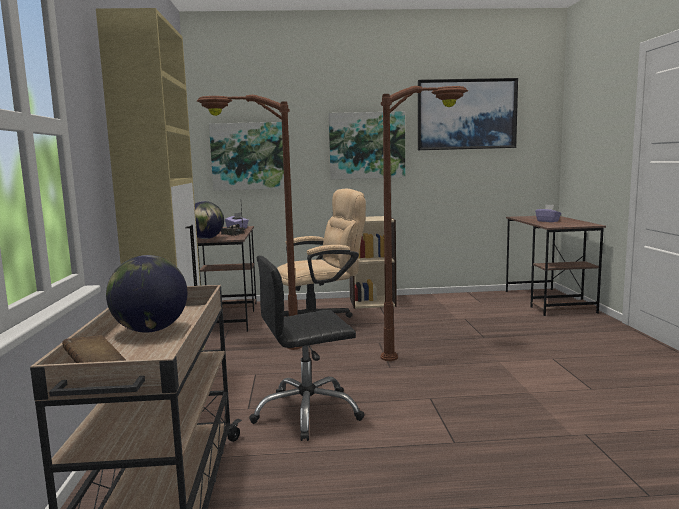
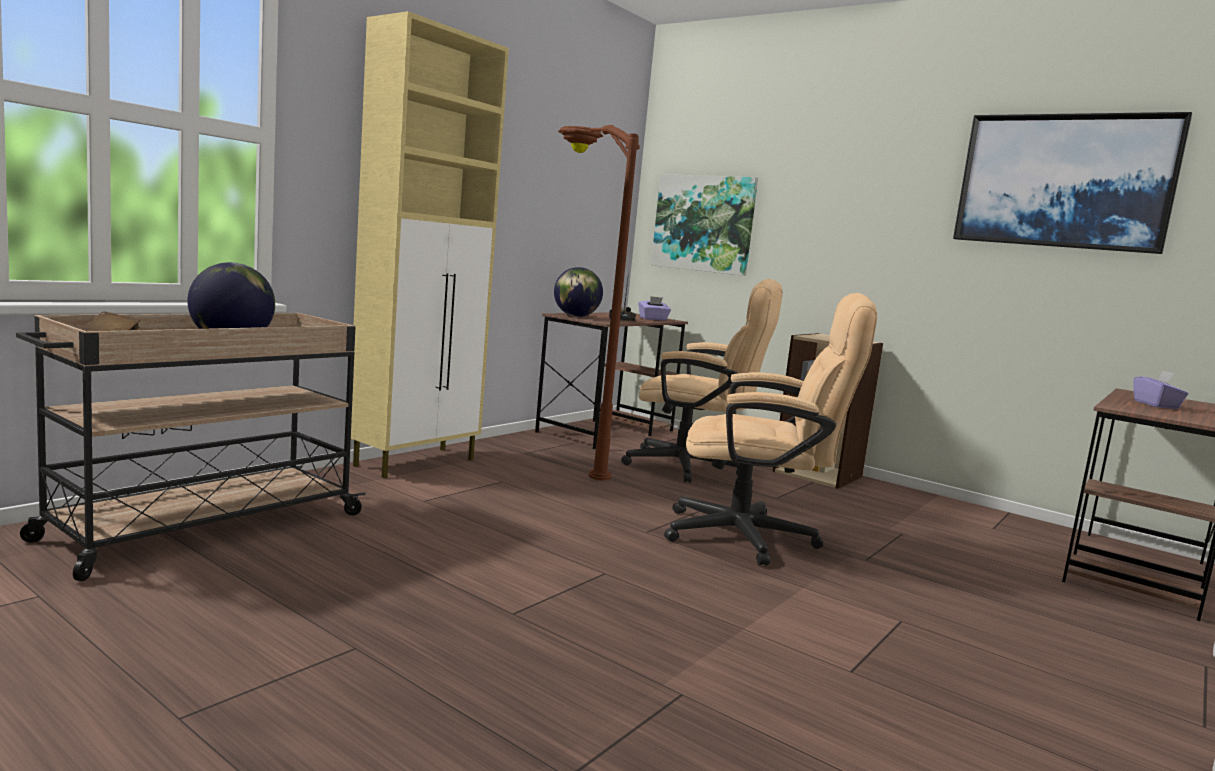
camera: 40 degrees right, 0 degrees up
(307, 413) = (457, 526): black office chair -> none
(367, 145) = (869, 223): picture -> none
(431, 347) = (755, 538): brown floor lamp -> beige office chair

